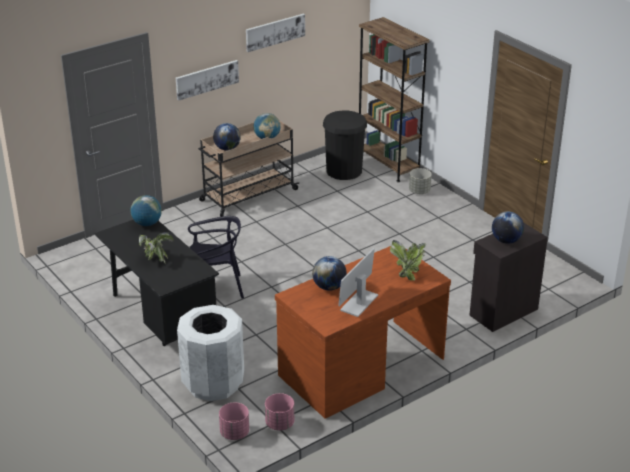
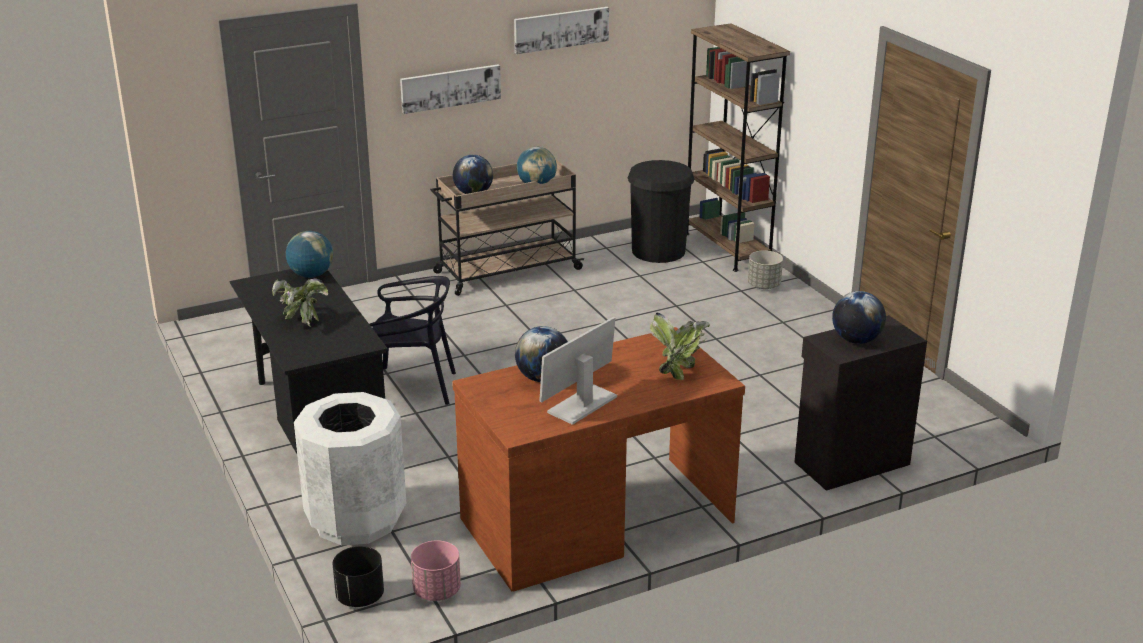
camera: 10 degrees right, 5 degrees down
(234, 433) = (359, 597): pink planter -> black planter

